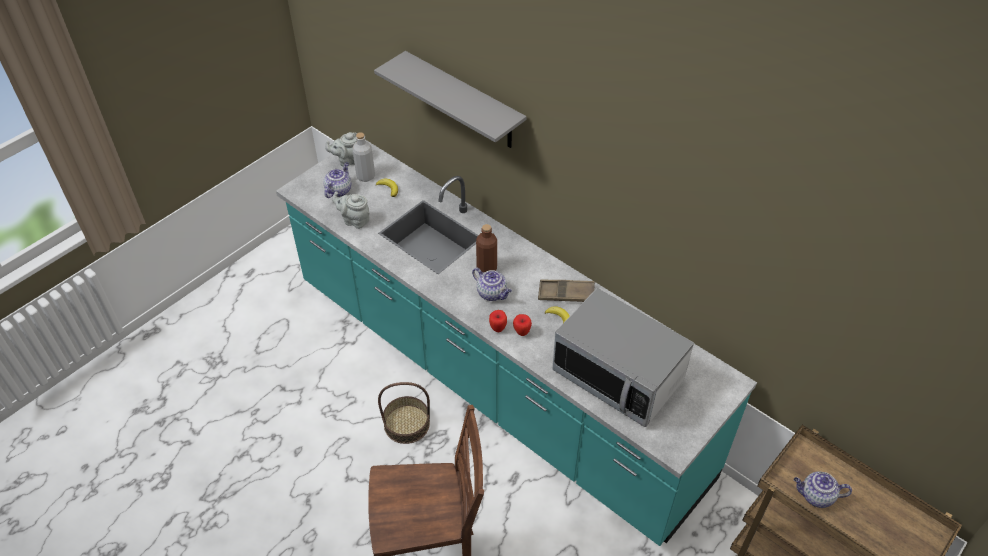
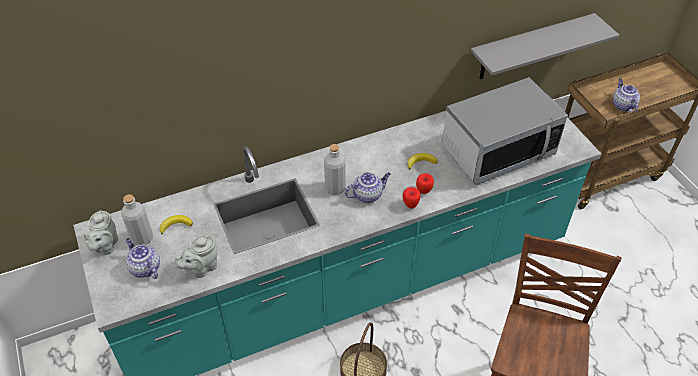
camera: 65 degrees left, 0 degrees up
(464, 101) = (217, 73): grey shelf -> grey shelf (530, 47)
(486, 268) = (335, 188): brown bottle -> grey bottle
(566, 294) = (396, 148): brown tray -> none
(816, 496) = (622, 105): teapot -> teapot turned 135 degrees clockwise

